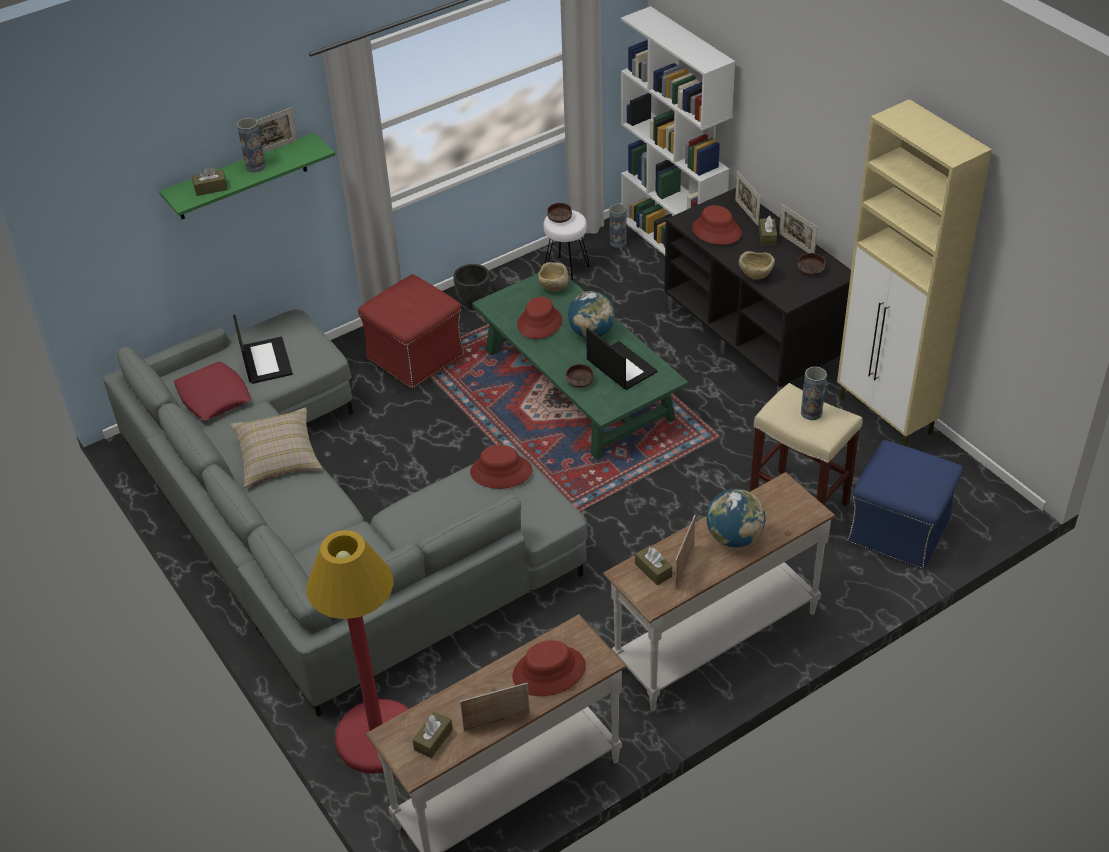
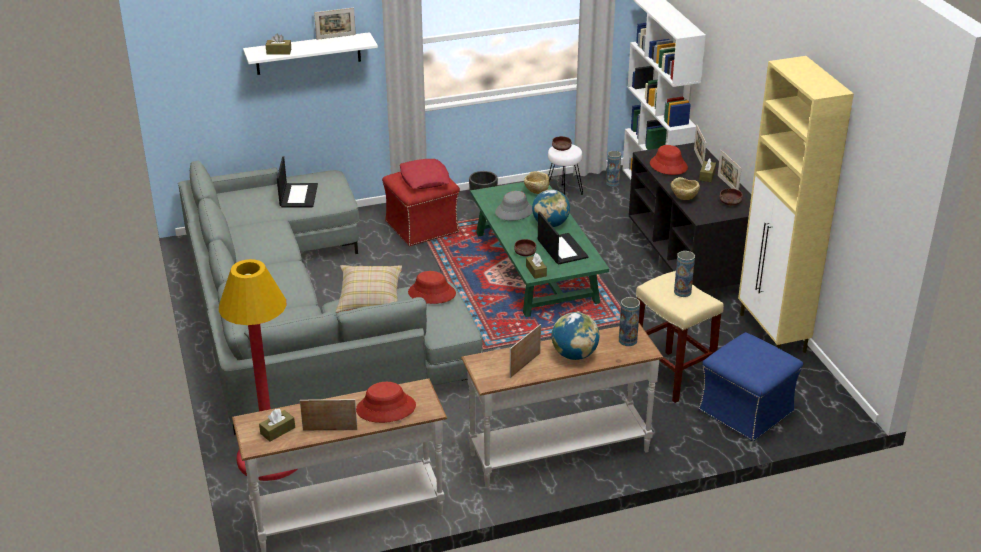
camera: 15 degrees right, 10 degrees down
(213, 396) = (250, 210): red pillow -> red pillow (424, 179)
(241, 177) = (308, 53): green shelf -> white shelf
(255, 166) = (317, 44): vase -> vase (627, 340)
(278, 458) = (275, 254): beige pillow -> beige pillow (370, 299)
(539, 323) = (513, 211): red hat -> grey hat
(653, 570) = (500, 362): brown tissue box -> brown tissue box (536, 271)

